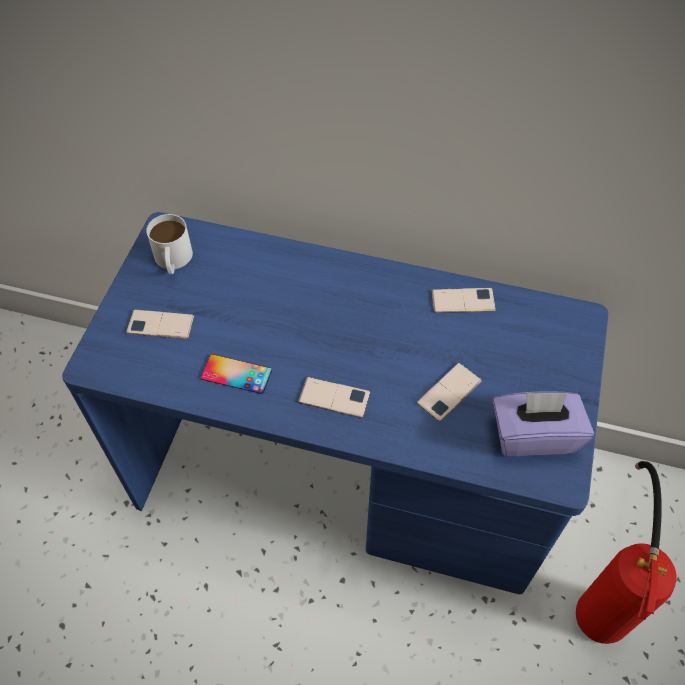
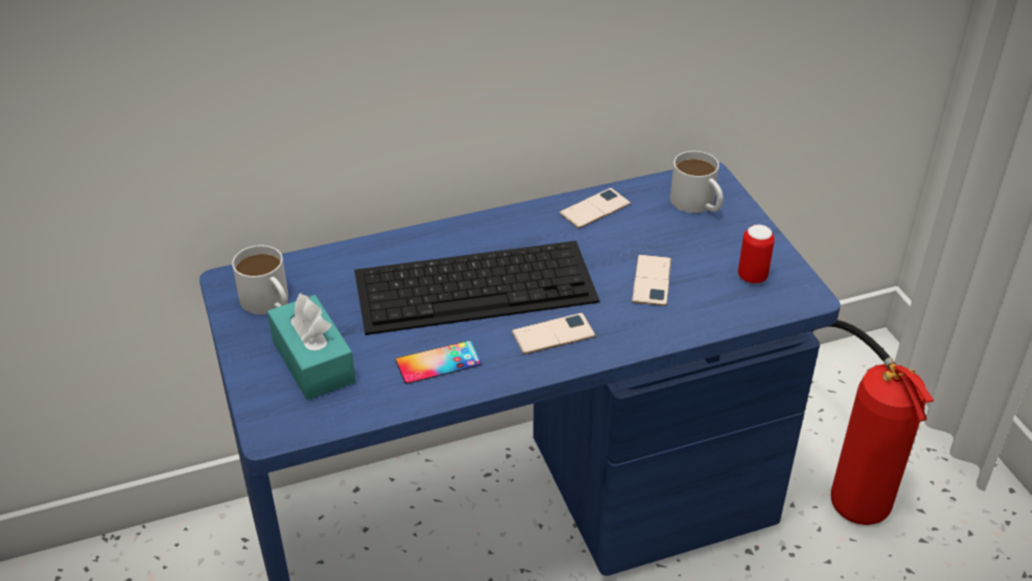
camera: 35 degrees left, 15 degrees down
(160, 325) = (313, 361): phone -> turquoise tissue box
(318, 323) = (477, 285): none -> keyboard
(533, 435) = (752, 277): purple tissue box -> can
(550, 340) = (698, 204): none -> white mug

